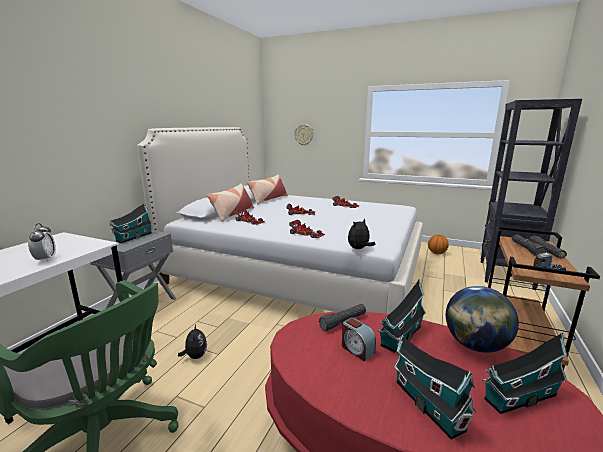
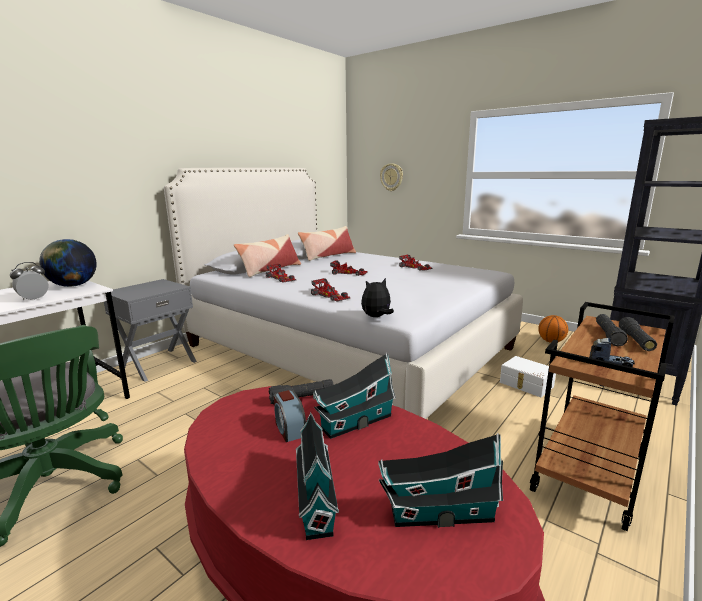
camera: 15 degrees right, 0 degrees up
(45, 259) = (34, 299): alarm clock -> alarm clock turned 135 degrees counterclockwise
(133, 237) = (149, 288): toy house -> none
(195, 356) = (179, 423): plush toy -> none
(440, 287) = (526, 385): none -> white storage box
(475, 345) = (442, 447): globe -> globe (73, 285)

